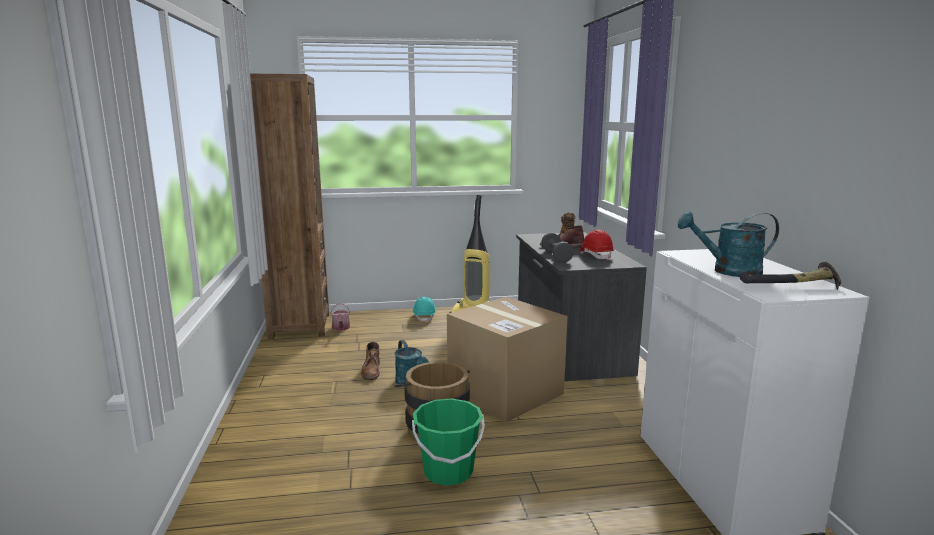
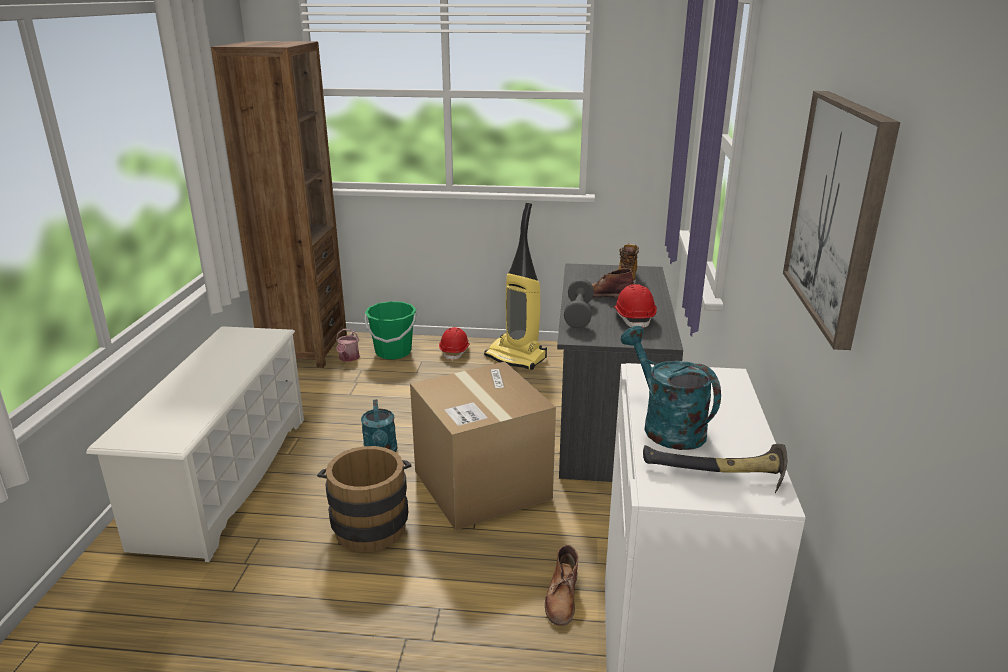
camera: 15 degrees right, 10 degrees up
(289, 415) = (224, 478): none -> white shoe rack
(371, 370) = (346, 427): brown boot -> brown boot (562, 597)
(424, 316) = (455, 352): turquoise hard hat -> red hard hat
(448, 471) = (347, 589): green bucket -> green bucket (393, 352)
(728, 271) = (666, 426): turquoise watering can -> turquoise watering can turned 45 degrees clockwise
(842, 102) = (838, 212): none -> picture

